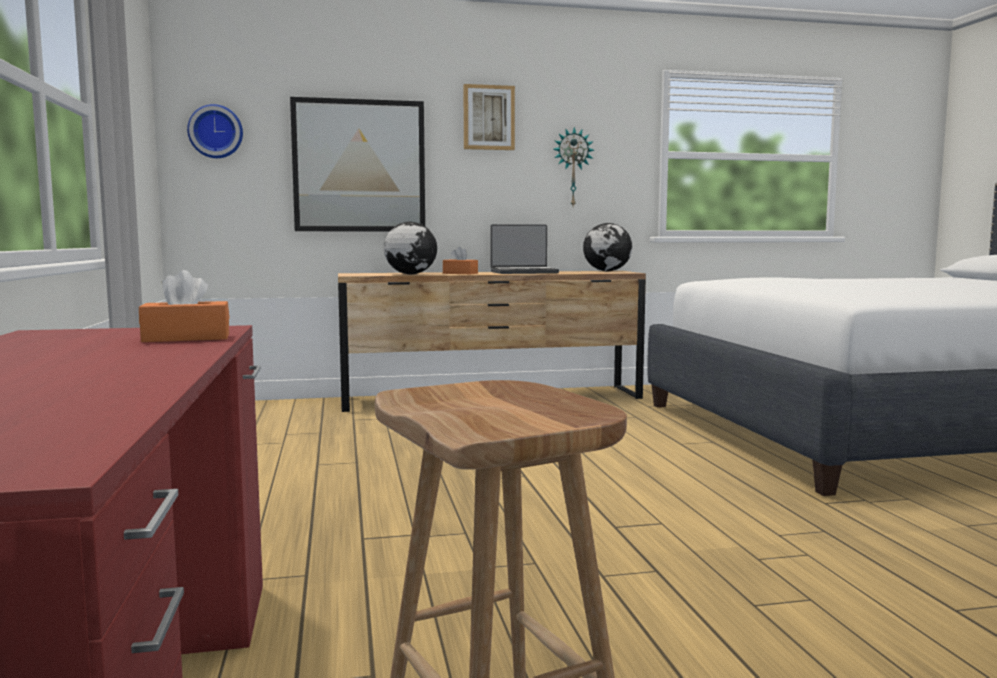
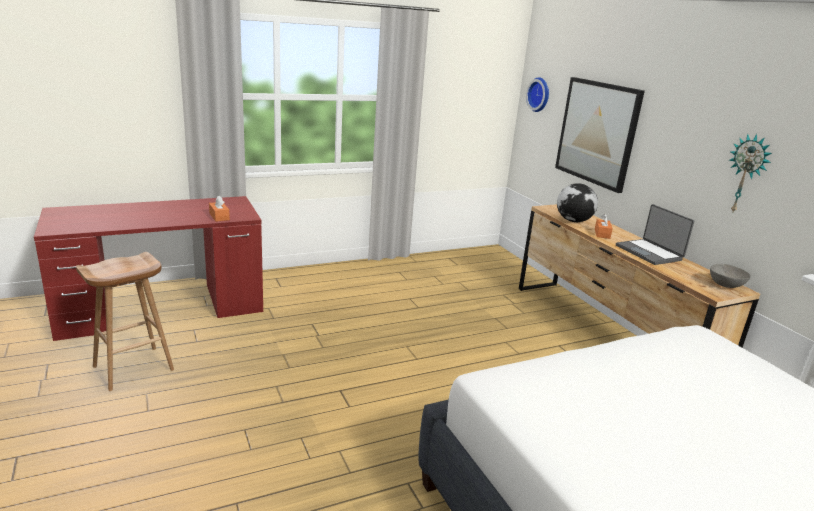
camera: 75 degrees right, 15 degrees up
(488, 117) = (687, 111): picture -> none
(607, 271) = (725, 285): globe -> grey bowl

